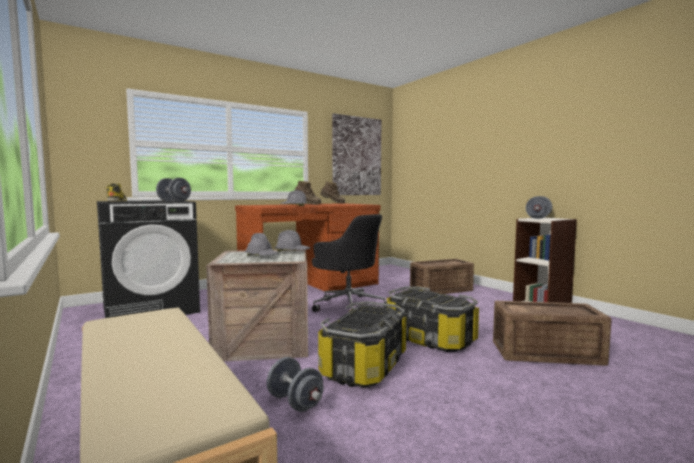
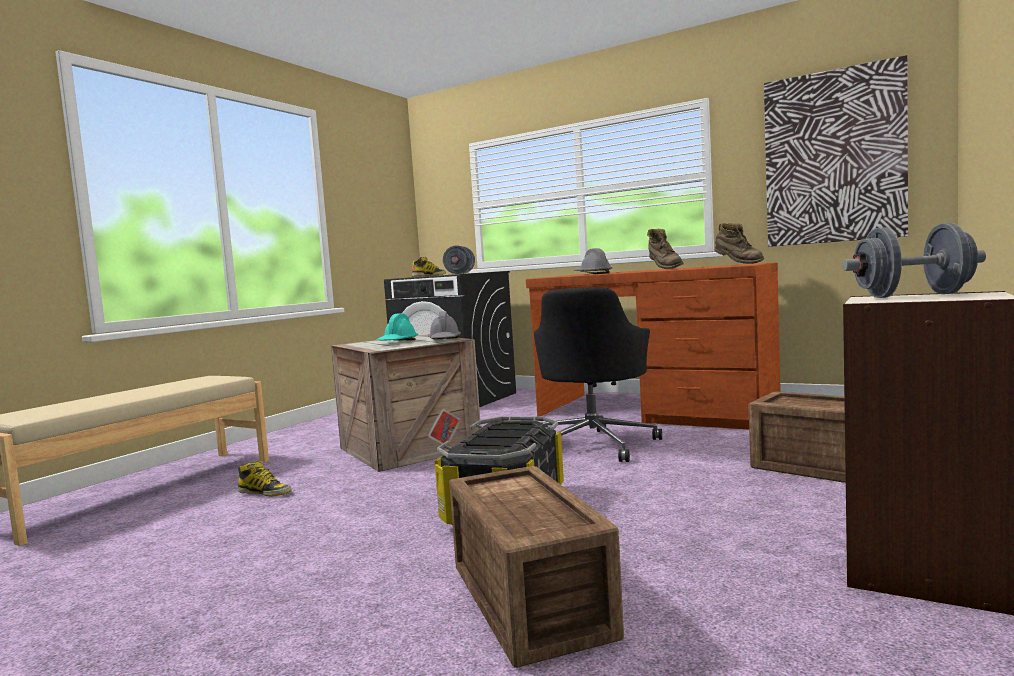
camera: 65 degrees right, 0 degrees up
(261, 256) = (398, 342): grey hard hat -> turquoise hard hat
(295, 402) = (265, 492): grey dumbbell -> boot
(364, 366) = (369, 496): storage box -> none

